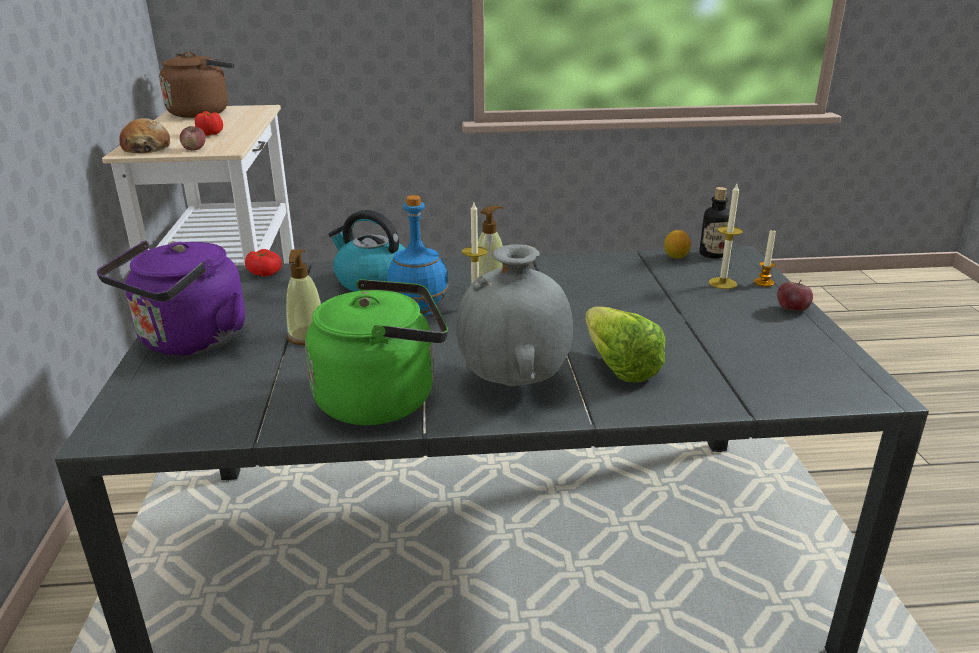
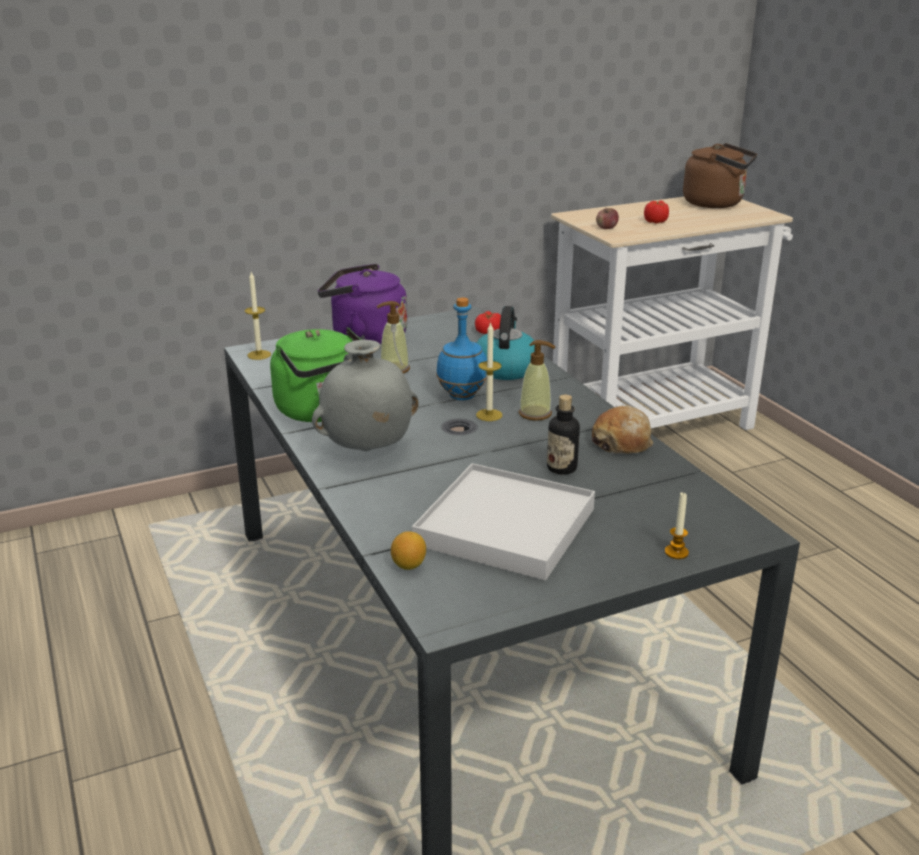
camera: 70 degrees right, 0 degrees up
(146, 148) = (590, 216): bread -> bread (622, 442)
(616, 363) = (424, 486): lettuce -> none
(675, 257) = (703, 494): lemon -> lemon (408, 565)
(709, 337) = (505, 526): none -> white tray
(712, 254) = (735, 516): bottle -> bottle (561, 468)
(722, 283) = (650, 526): candle -> candle (259, 355)
(792, 309) = (614, 572): apple -> none

